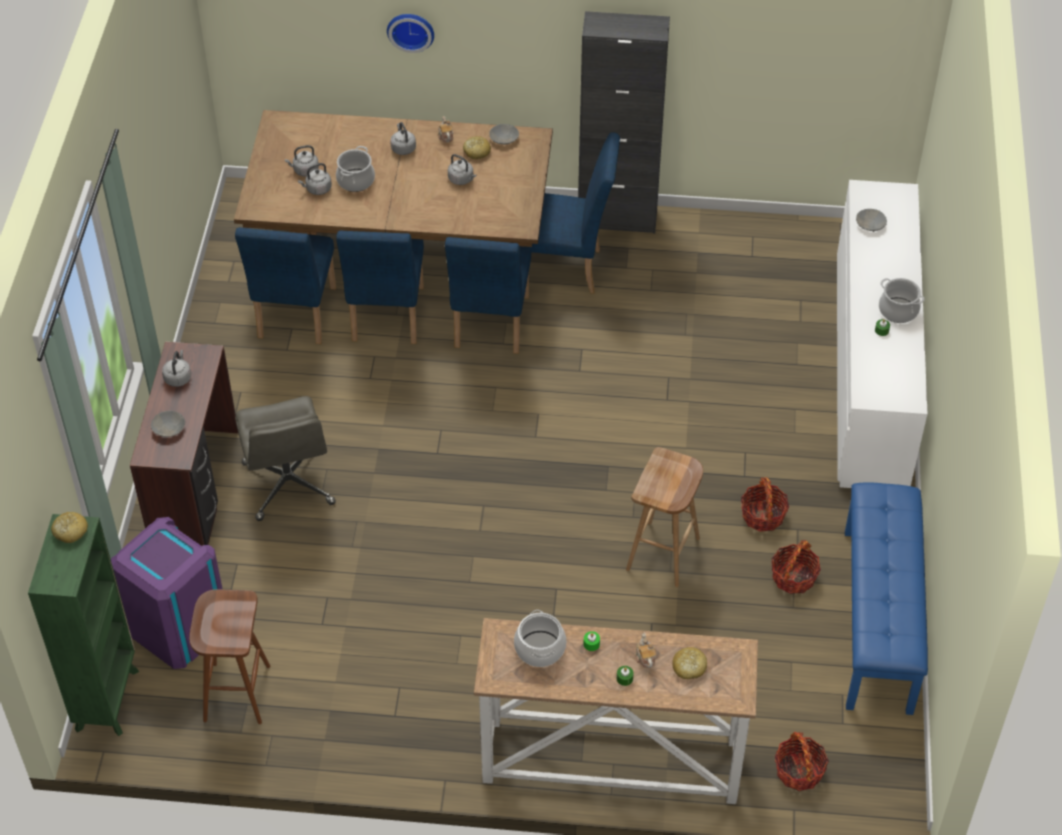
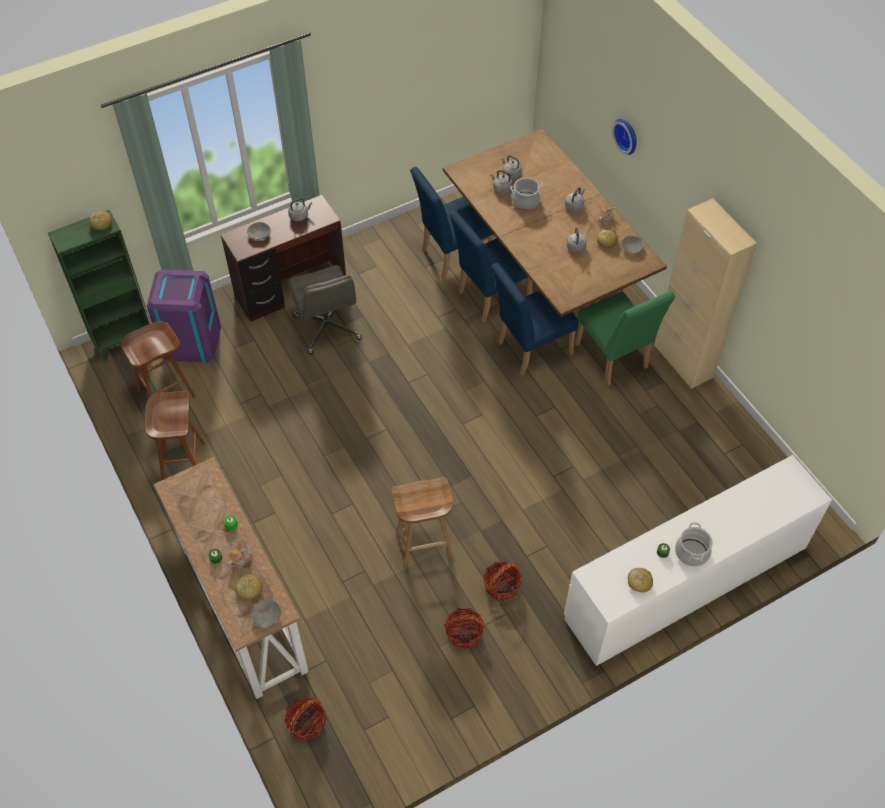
camera: 55 degrees right, 5 degrees up
(289, 484) = (327, 328): grey office chair -> grey office chair turned 60 degrees counterclockwise
(360, 725) = (183, 463): none -> brown stool
(539, 648) = (208, 499): cooking pot -> none
(566, 269) = (614, 360): blue chair -> green chair
(617, 218) = (683, 361): black cabinet -> beige cabinet
(870, 225) = (759, 491): grey bowl -> grey bowl (266, 616)
(879, 620) = (467, 706): blue bench -> none
(901, 366) = (639, 582): none -> bread

